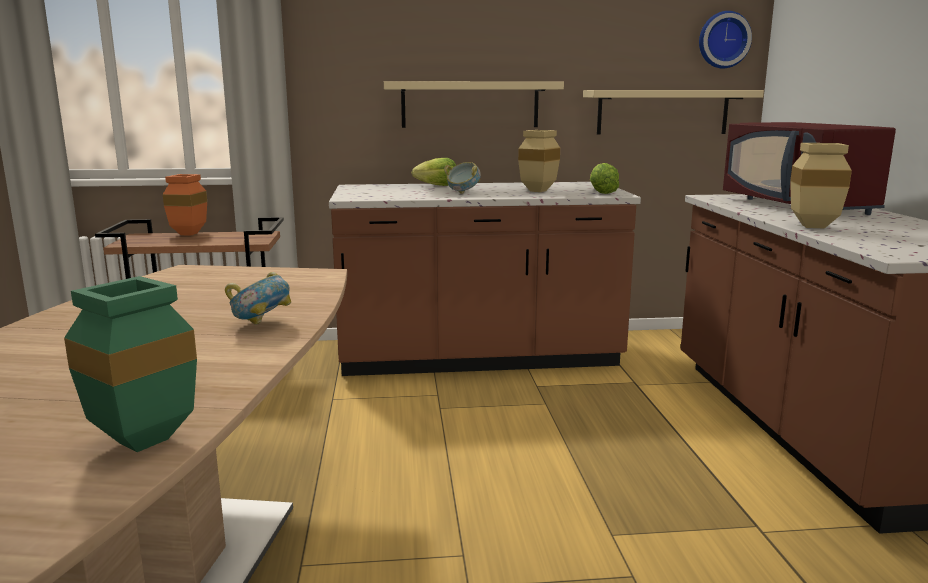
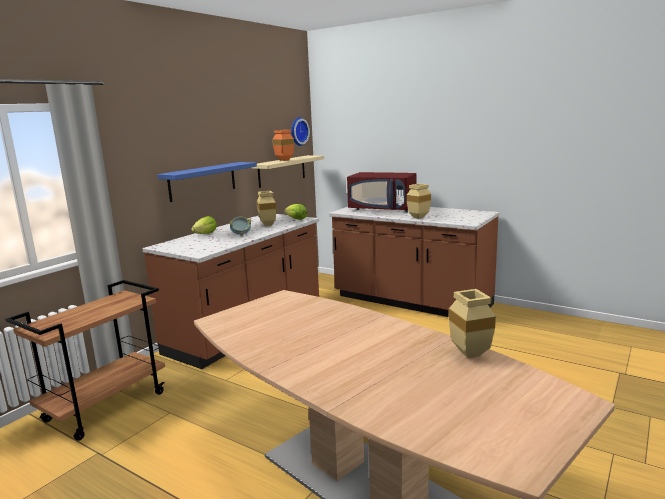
camera: 50 degrees left, 0 degrees up
(147, 438) = (467, 353): green vase -> beige vase
(189, 233) = (67, 312): orange vase -> orange vase (283, 160)
(262, 325) = (354, 319): bowl -> none
(470, 105) = (202, 181): beige shelf -> blue shelf

